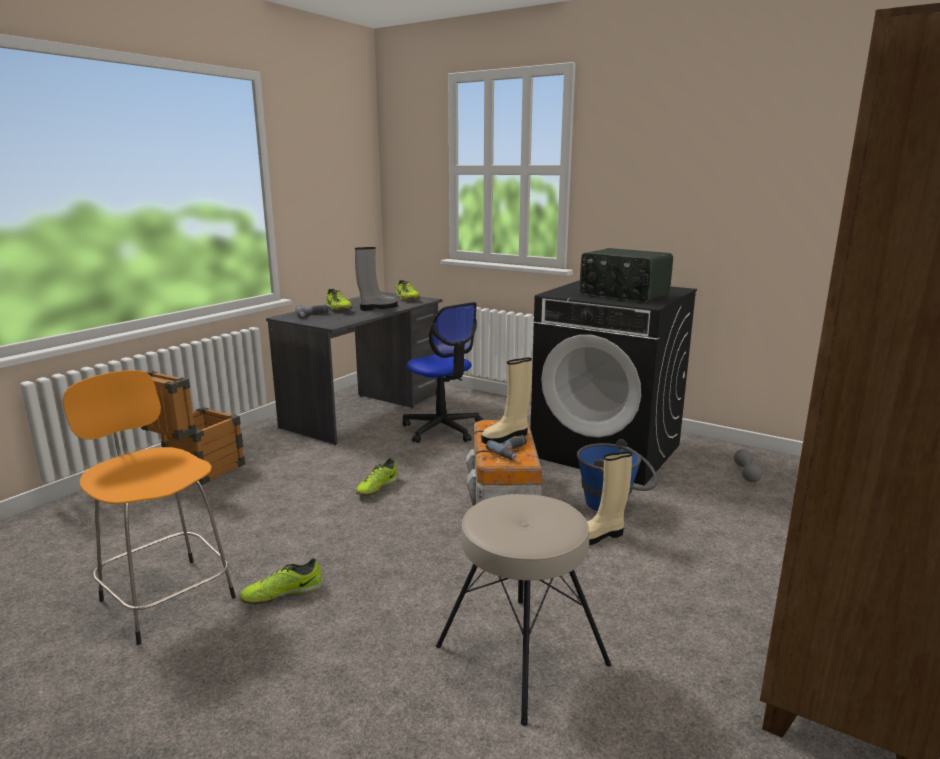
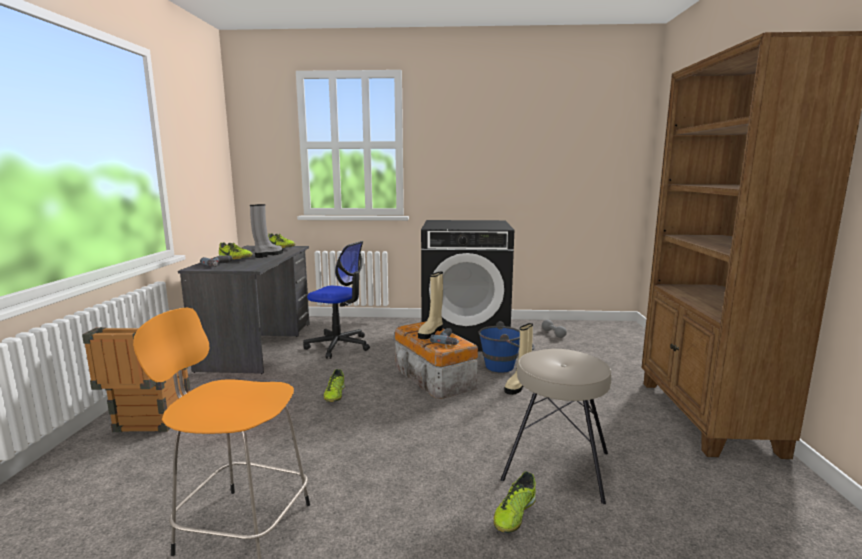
camera: 30 degrees left, 5 degrees down
(282, 594) = (348, 488): shoe -> shoe (514, 514)
(623, 295) = (475, 225): radio -> none

